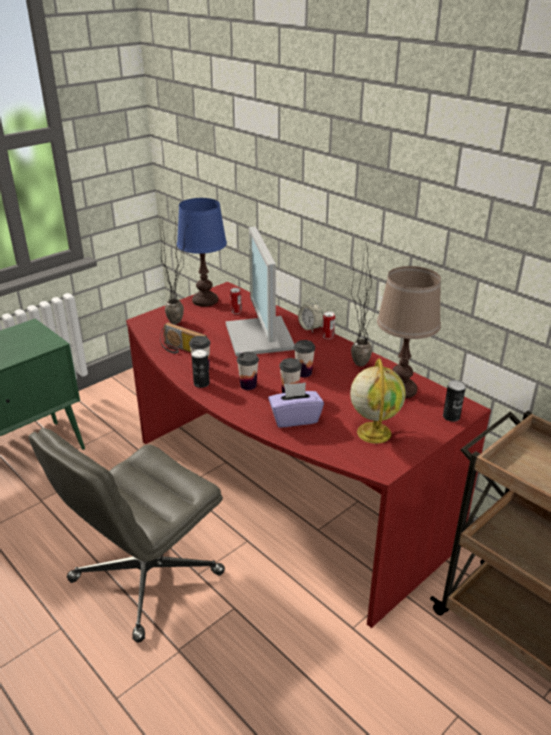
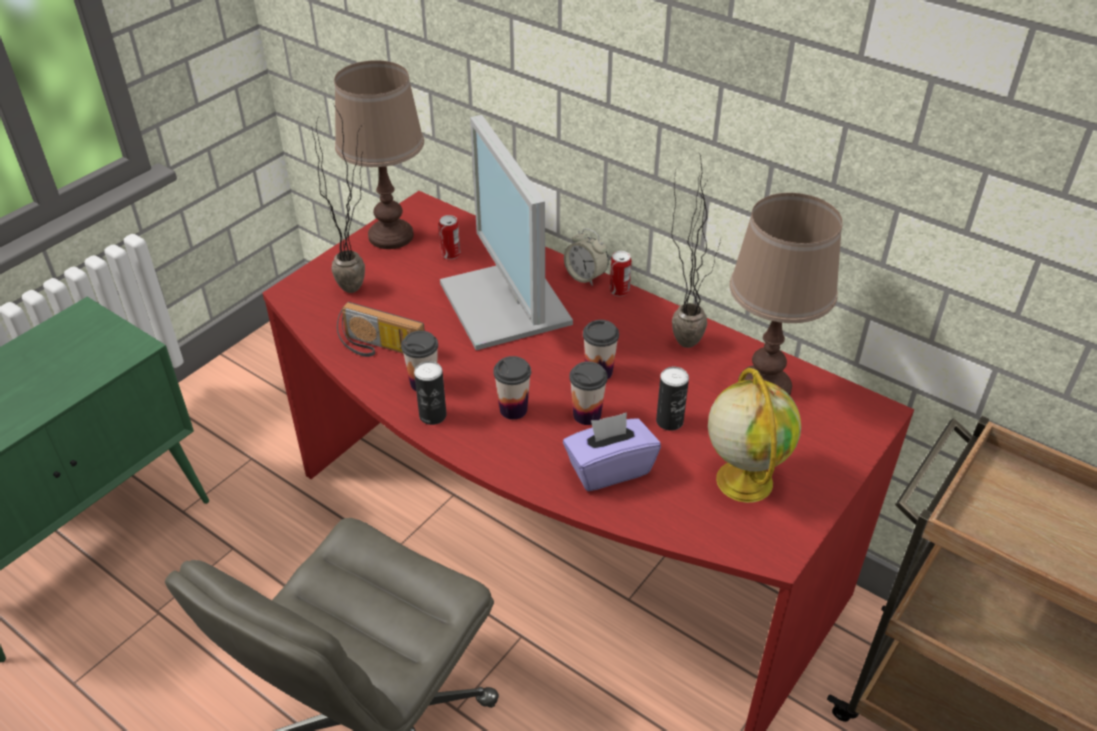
camera: 10 degrees left, 10 degrees up
(205, 300) = (391, 236): blue table lamp -> brown table lamp
(451, 417) = (857, 432): can -> can (669, 421)

